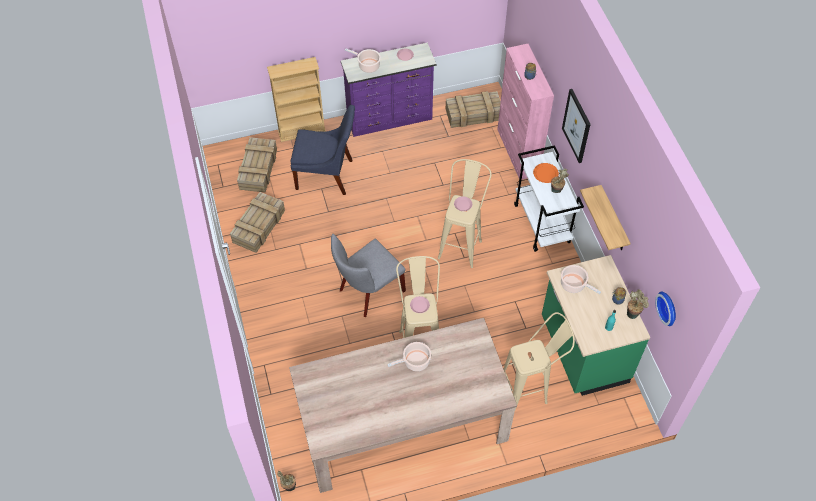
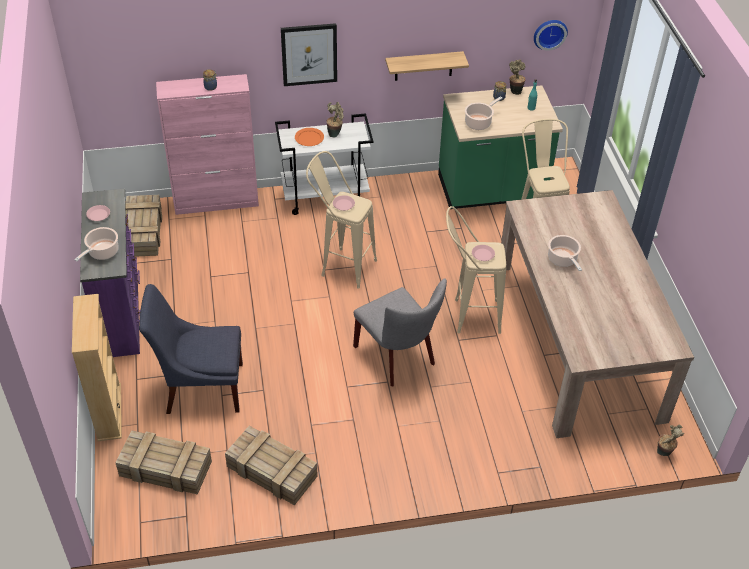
camera: 85 degrees left, 10 degrees down
(327, 175) = (200, 387): blue chair -> blue chair turned 105 degrees counterclockwise

